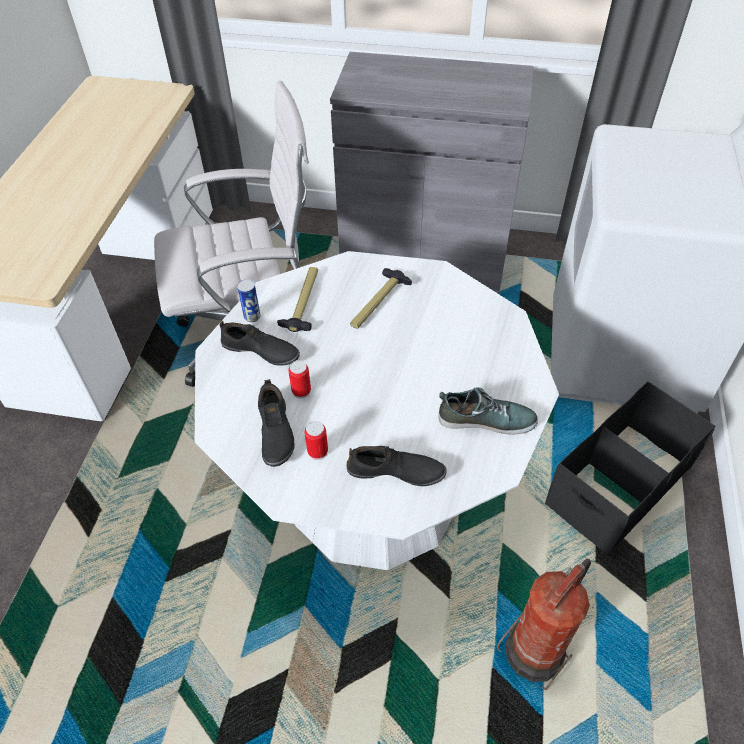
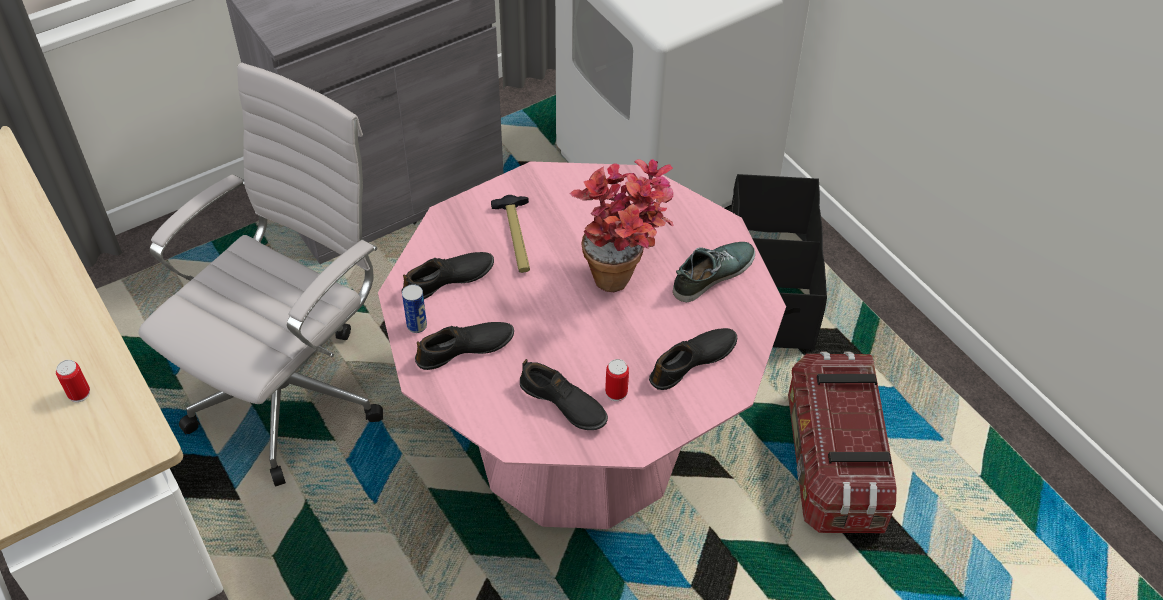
camera: 45 degrees left, 0 degrees up
(301, 391) = (543, 356): can -> can (79, 393)
(303, 302) = (448, 281): hammer -> black shoe
(374, 490) = (578, 442): white dining table -> pink dining table
(421, 374) = (624, 273): none -> potted plant
(536, 651) = (833, 463): fire extinguisher -> storage box

